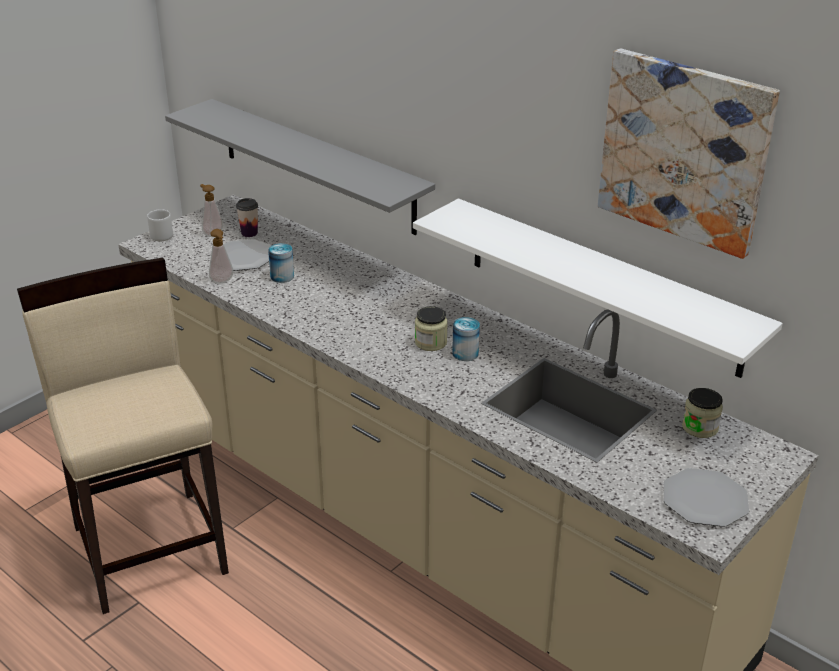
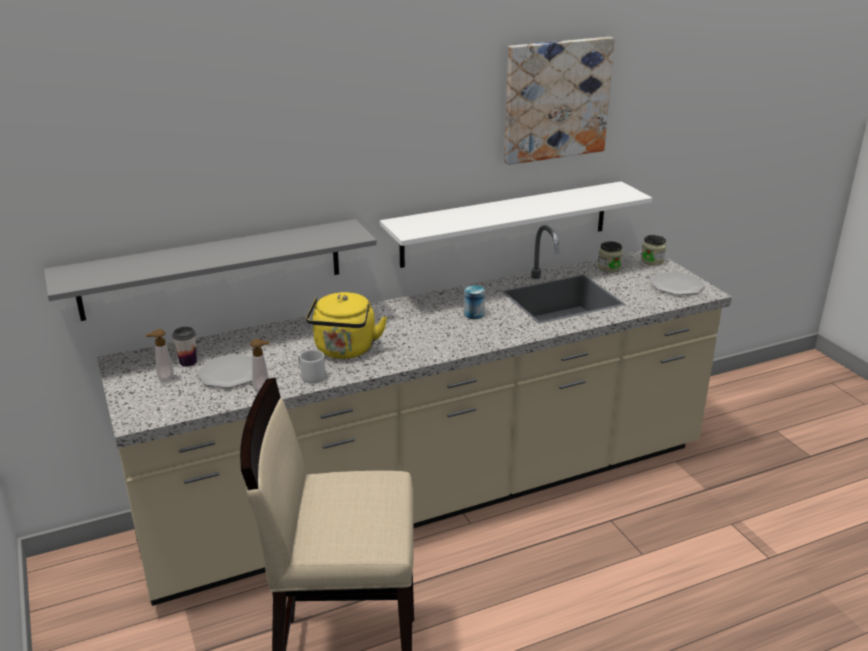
camera: 65 degrees left, 5 degrees down
(163, 235) = (131, 407): grey mug -> grey mug (311, 376)
(282, 276) = (286, 361): can -> none
(323, 299) = (345, 350): none -> yellow kettle
(431, 342) = (449, 323): jar -> jar (652, 261)

